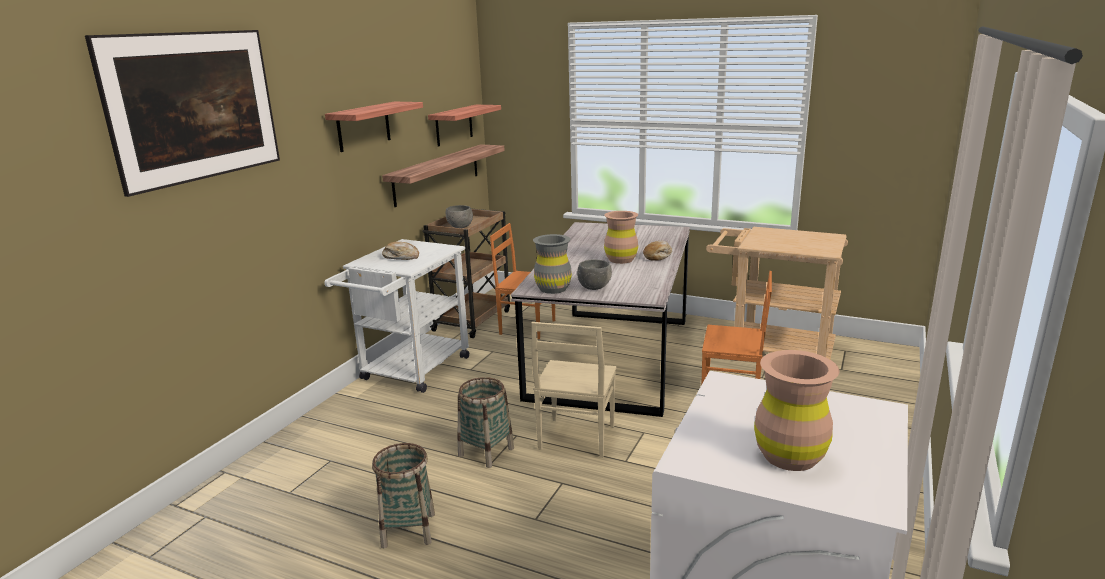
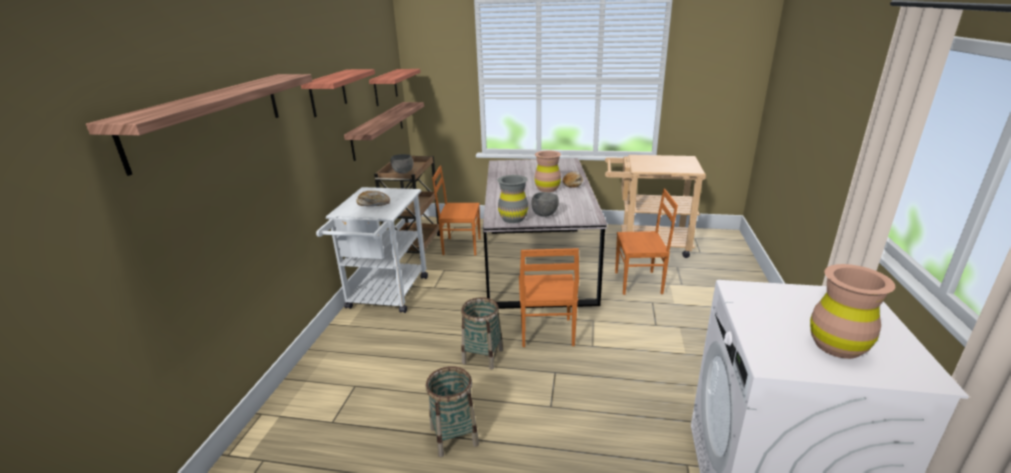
camera: 15 degrees left, 5 degrees up
(201, 142) = (209, 117): picture -> shelf
(575, 438) = (546, 333): beige chair -> orange chair

